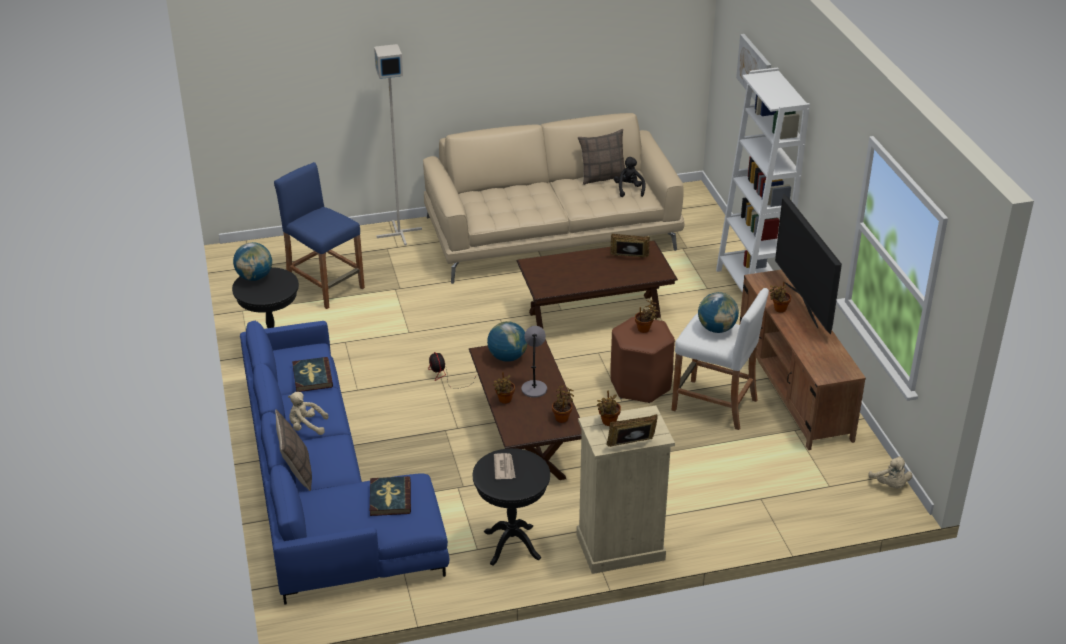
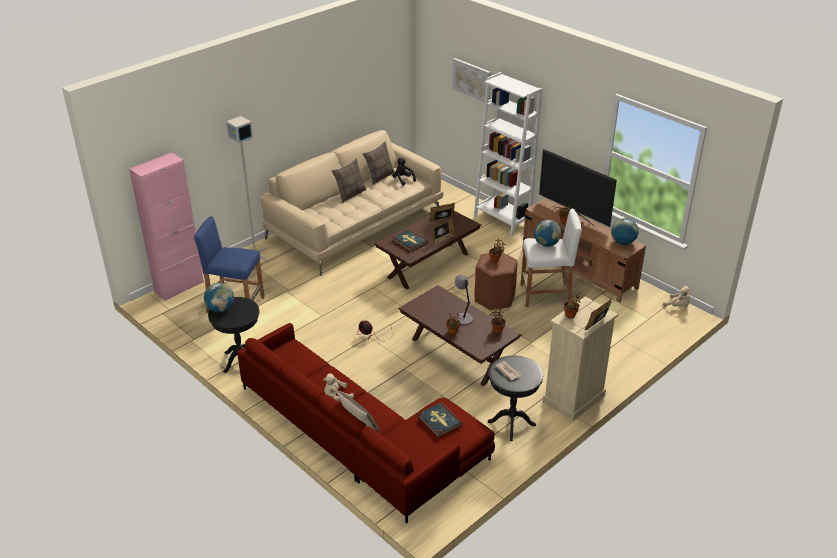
camera: 30 degrees left, 0 degrees up
(283, 244) = (179, 287): none -> pink cabinet
(312, 376) = (308, 363): book -> book (410, 242)
(325, 488) = (361, 436): blue sofa -> red sofa
(507, 357) = (428, 305): globe -> globe (623, 242)
(544, 188) = (350, 194): none -> pillow
(607, 281) = (442, 239): none -> picture frame

